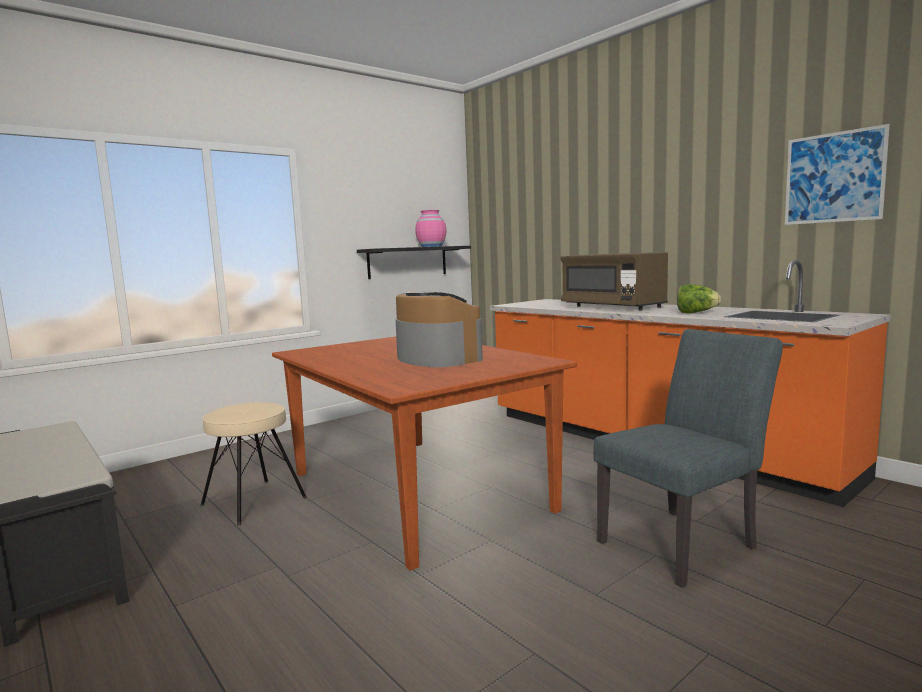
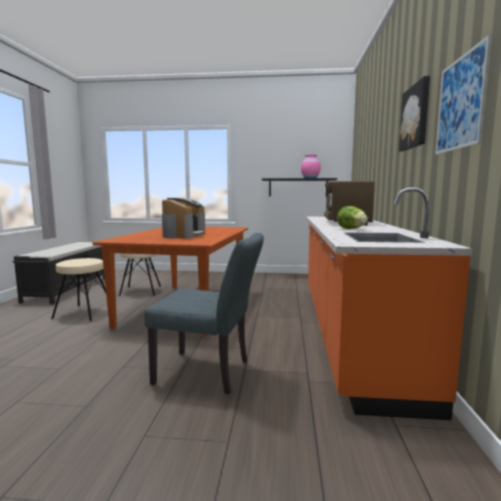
camera: 45 degrees right, 0 degrees up
(269, 577) = (84, 312): none -> beige stool
(718, 180) = (416, 117): none -> picture

